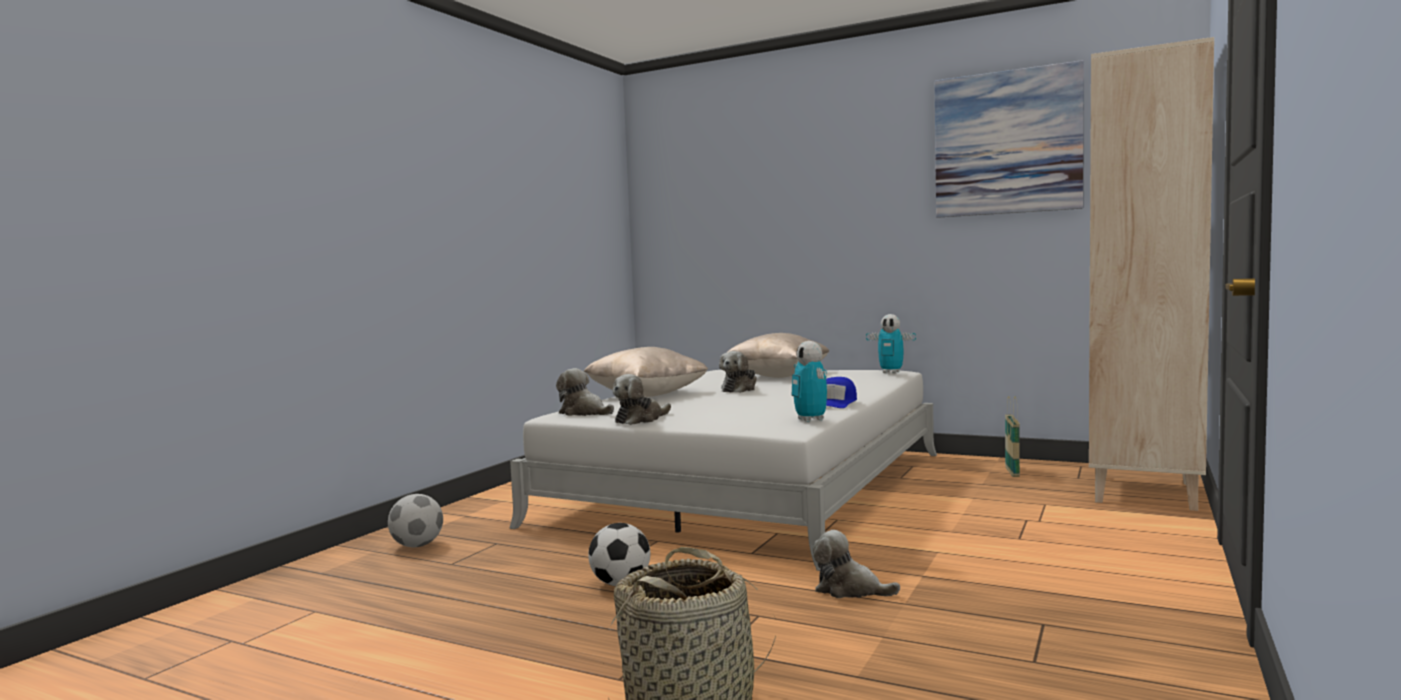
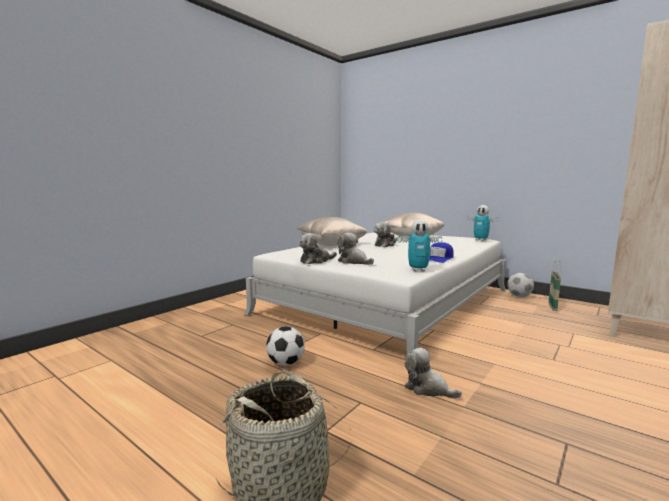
camera: 10 degrees right, 5 degrees up
(417, 545) = (191, 321): football -> football (519, 296)
(584, 413) = (288, 253): plush toy -> plush toy (354, 262)
(810, 420) = (418, 270): toy robot -> toy robot turned 75 degrees counterclockwise
(1007, 143) = (572, 98): picture -> none

